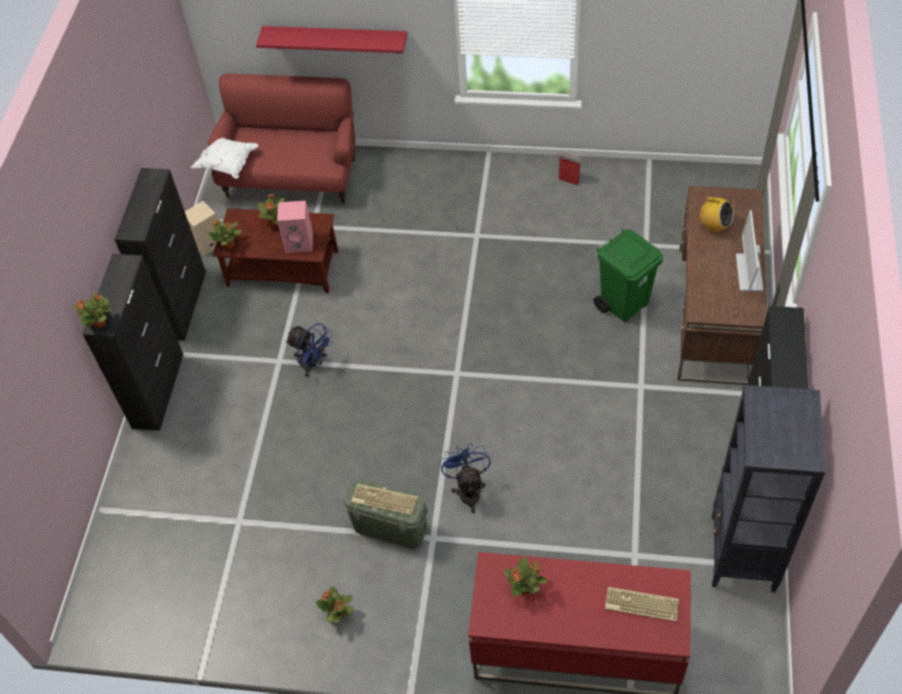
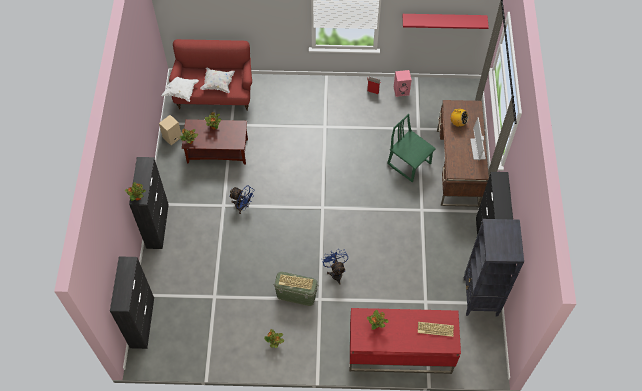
camera: 10 degrees left, 5 degrees up
(182, 304) = (163, 174): black cabinet -> black cabinet (142, 322)
(293, 154) = (218, 84): none -> white pillow
(300, 242) = (230, 138): pink speaker -> pink speaker (401, 90)
(336, 39) = (242, 20): red shelf -> red shelf (444, 19)
(624, 304) = (409, 163): green trash can -> green chair

